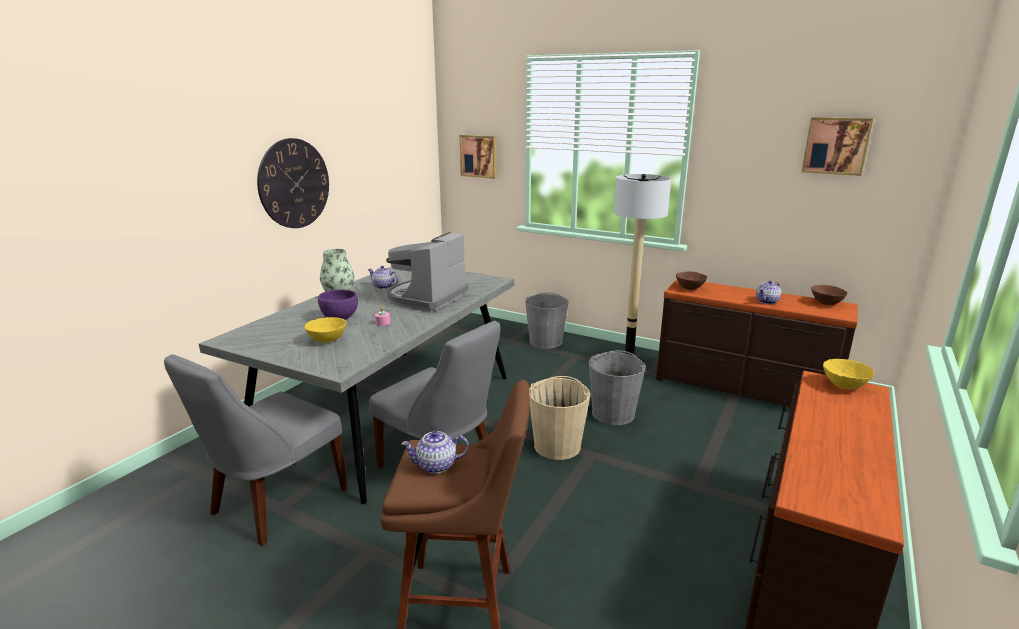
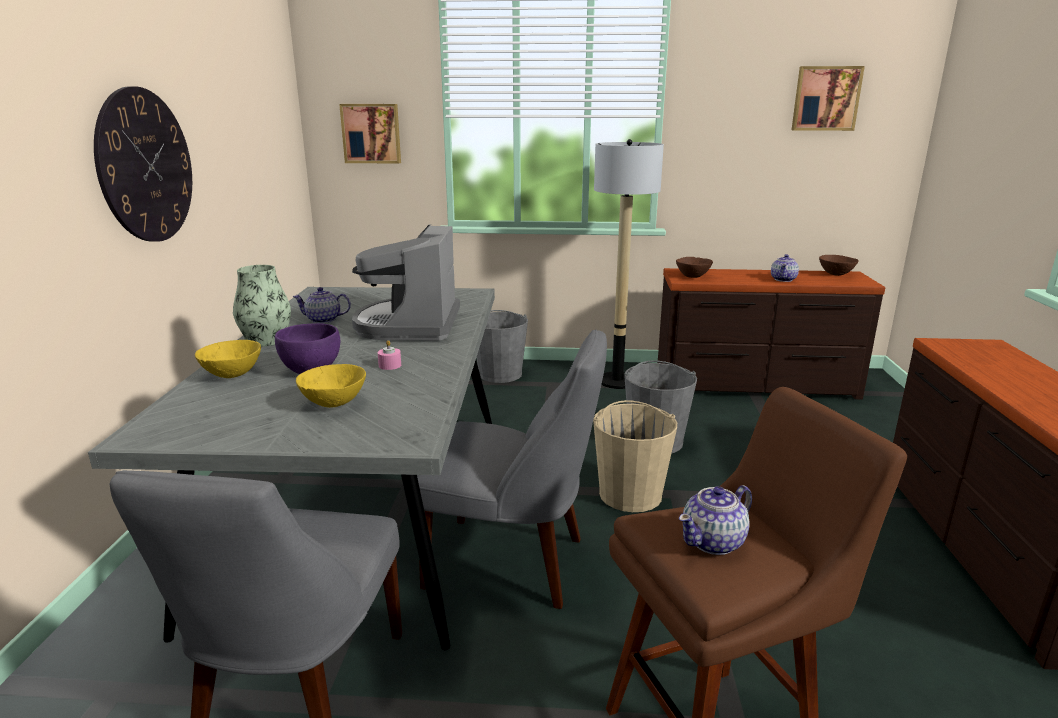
camera: 25 degrees left, 0 degrees up
(843, 386) = (969, 345): yellow bowl -> yellow bowl (232, 375)

